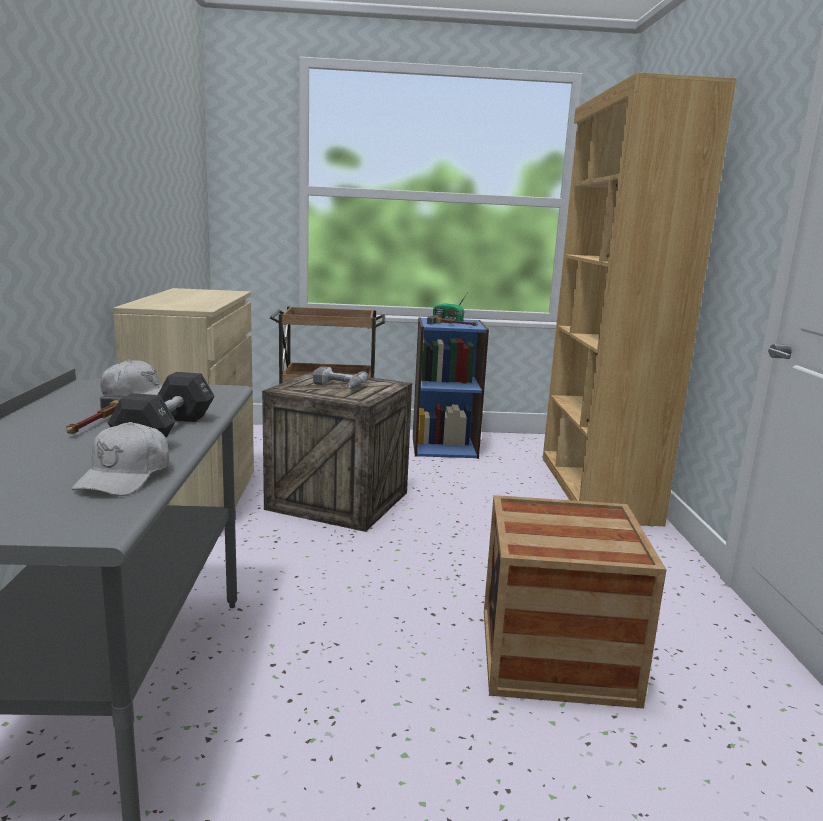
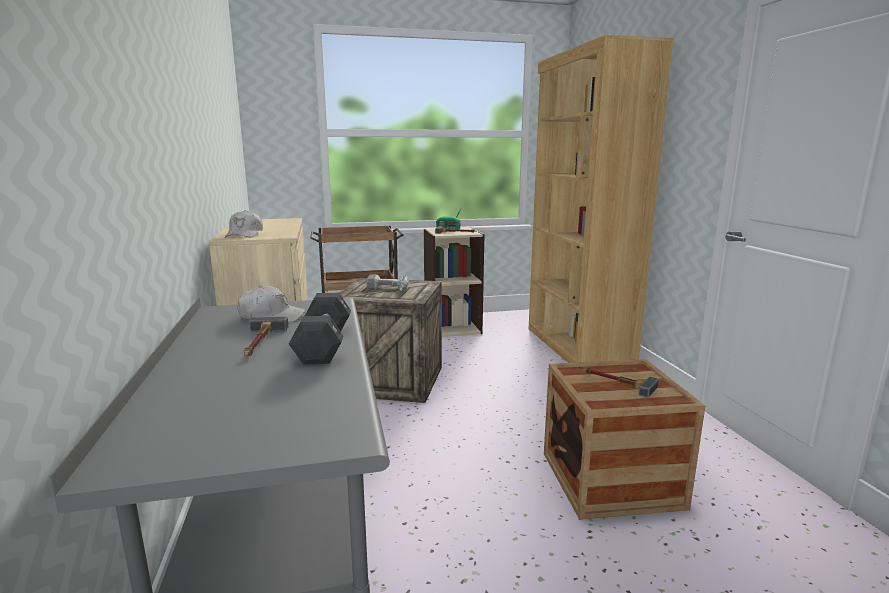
camera: 10 degrees left, 0 degrees up
(125, 477) = (329, 389): white cap -> white cap (245, 234)
(444, 447) = (452, 327): blue bookcase -> beige bookcase
(568, 528) = (617, 383): none -> hammer

